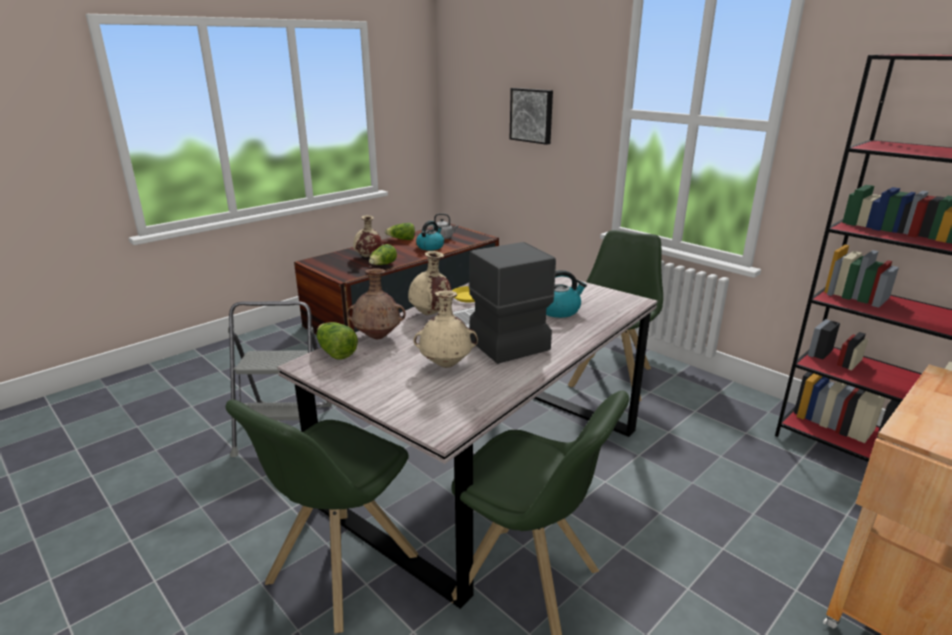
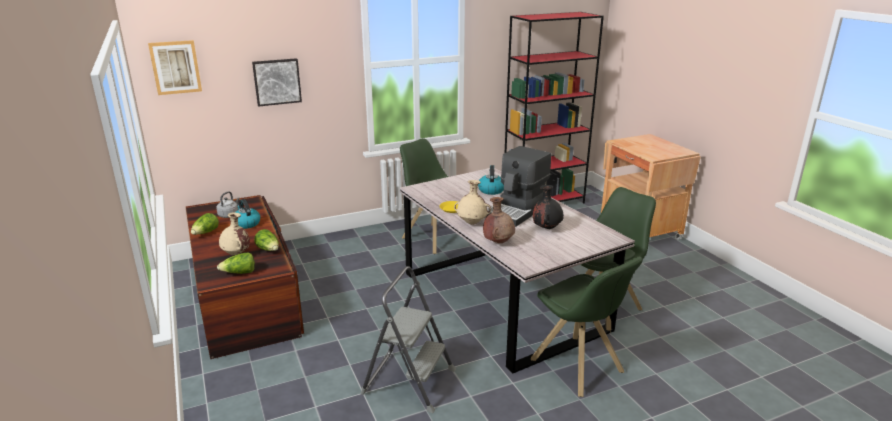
camera: 70 degrees left, 0 degrees up
(336, 352) = (514, 256): lettuce -> lettuce (239, 273)
(447, 364) = (547, 228): beige vase -> black vase
(461, 84) = (175, 67): none -> picture
(496, 336) = (517, 211): coffee machine -> coffee machine turned 45 degrees counterclockwise

